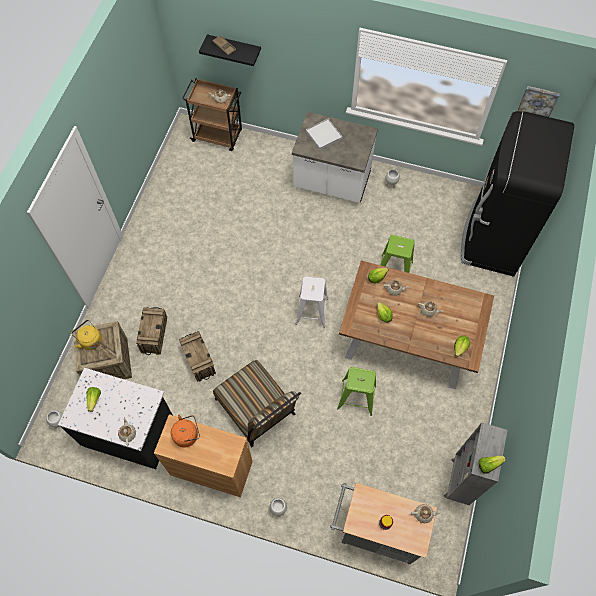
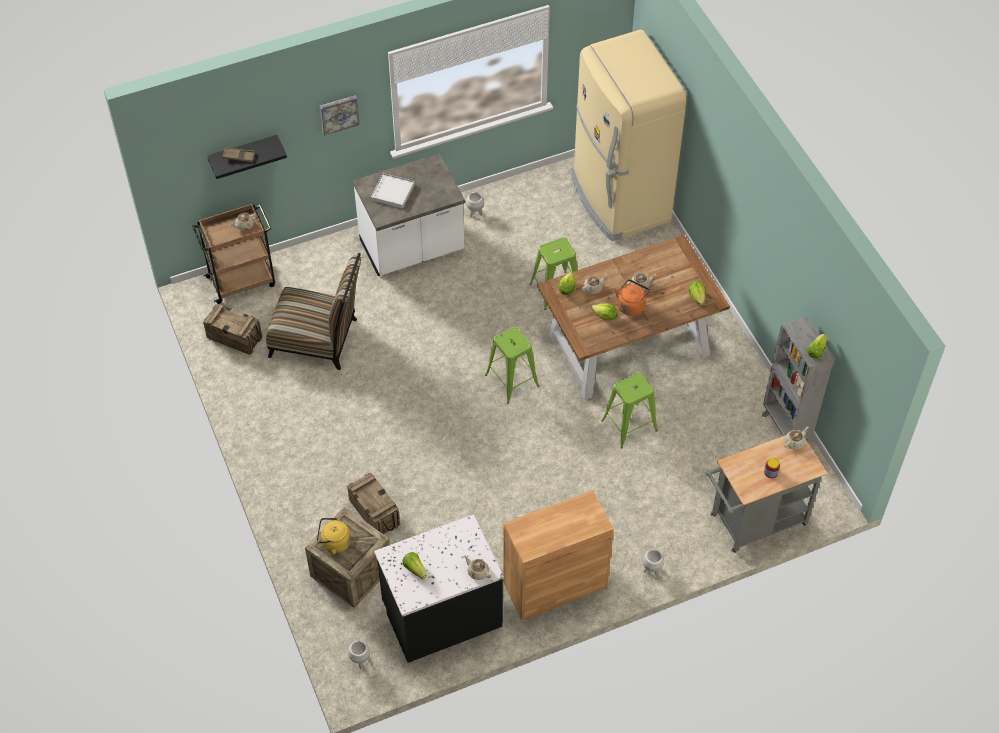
camera: 40 degrees left, 10 degrees down
(187, 435) = (538, 526): orange kettle -> orange kettle (631, 305)
(199, 360) = (445, 502): crate -> crate (235, 337)
(258, 410) = (548, 504): chair -> chair (319, 339)
(311, 311) = (512, 381): white stool -> green stool
(492, 237) = (618, 199): black fridge -> beige fridge
(538, 100) = (592, 28): picture -> picture (338, 113)

